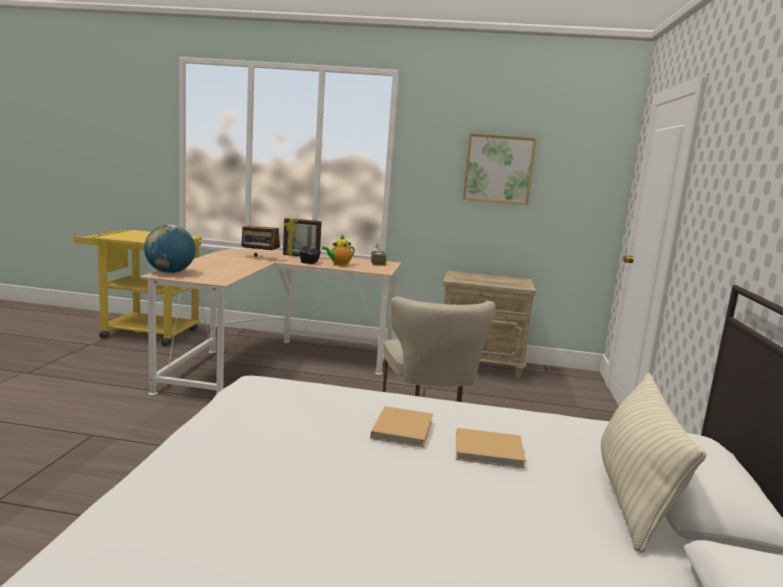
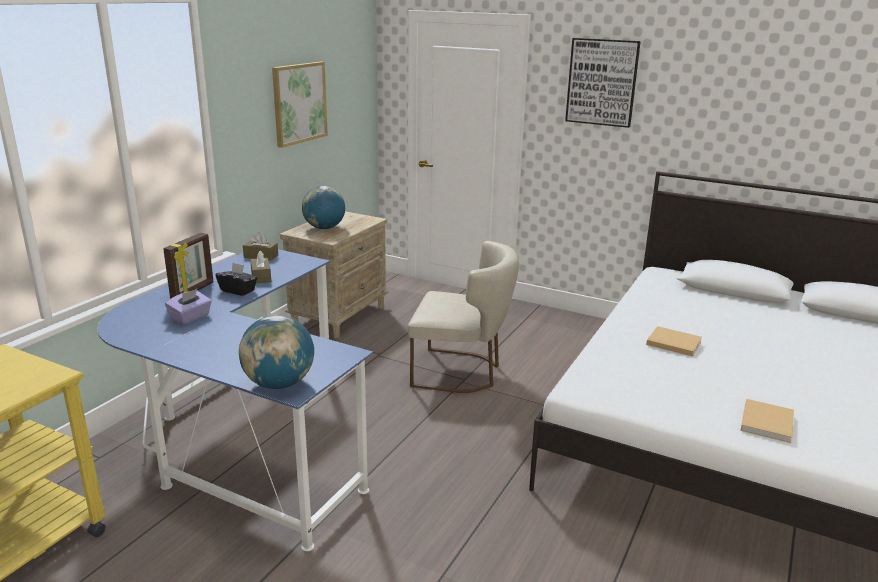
camera: 70 degrees left, 10 degrees up
(260, 258) = (190, 317): radio -> purple tissue box
(272, 362) = (245, 438): beige desk -> blue desk
(339, 264) = (261, 277): teapot -> brown tissue box
(477, 277) = (324, 228): none -> globe
(491, 451) = (698, 323): beige book -> beige book (767, 421)
(633, 496) = (740, 302): beige pillow -> none
(730, 152) = (602, 82): none -> picture

